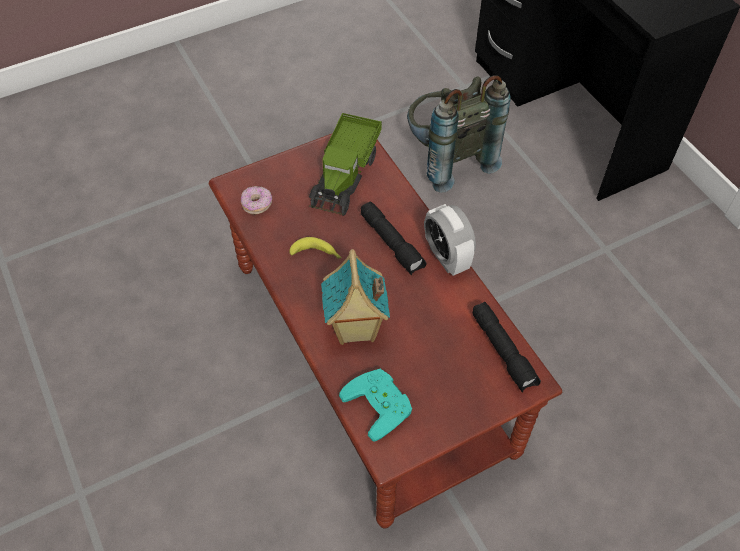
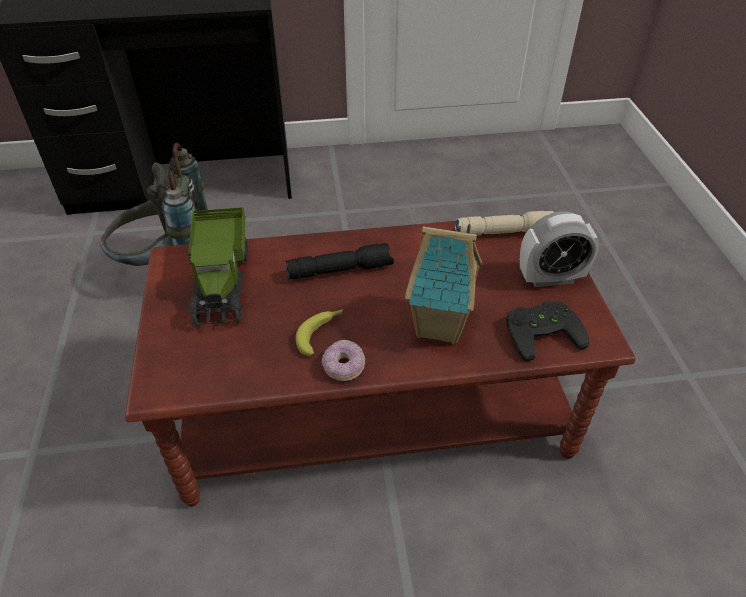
camera: 70 degrees left, 10 degrees down
(257, 204) = (208, 372): donut -> donut (343, 367)
(346, 176) = (222, 280): toy truck -> toy truck turned 45 degrees clockwise
(381, 404) = (541, 330): turquoise game controller -> black game controller
(446, 257) = (380, 237): alarm clock -> alarm clock (551, 278)
(504, 351) = (505, 232): black flashlight -> beige flashlight

